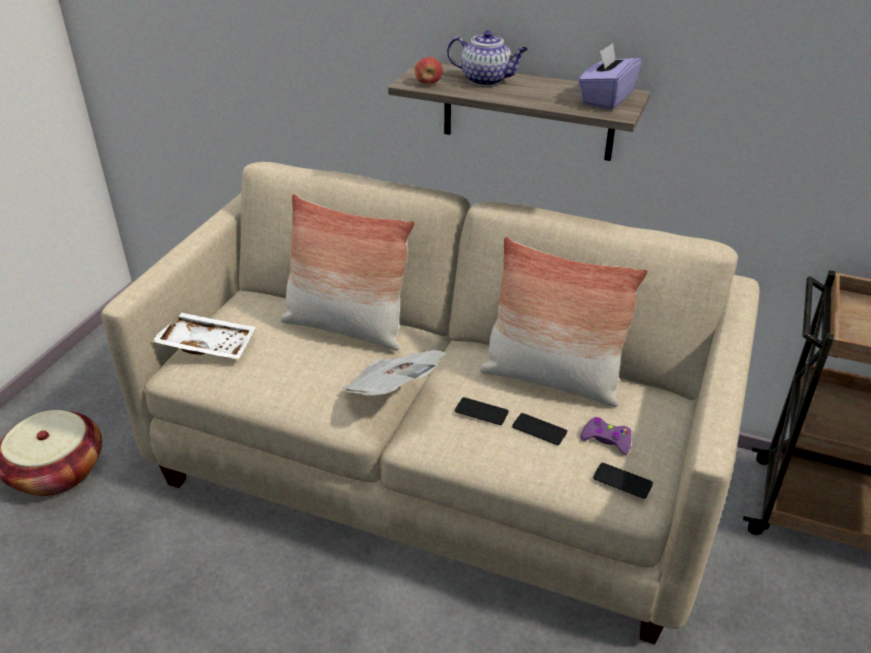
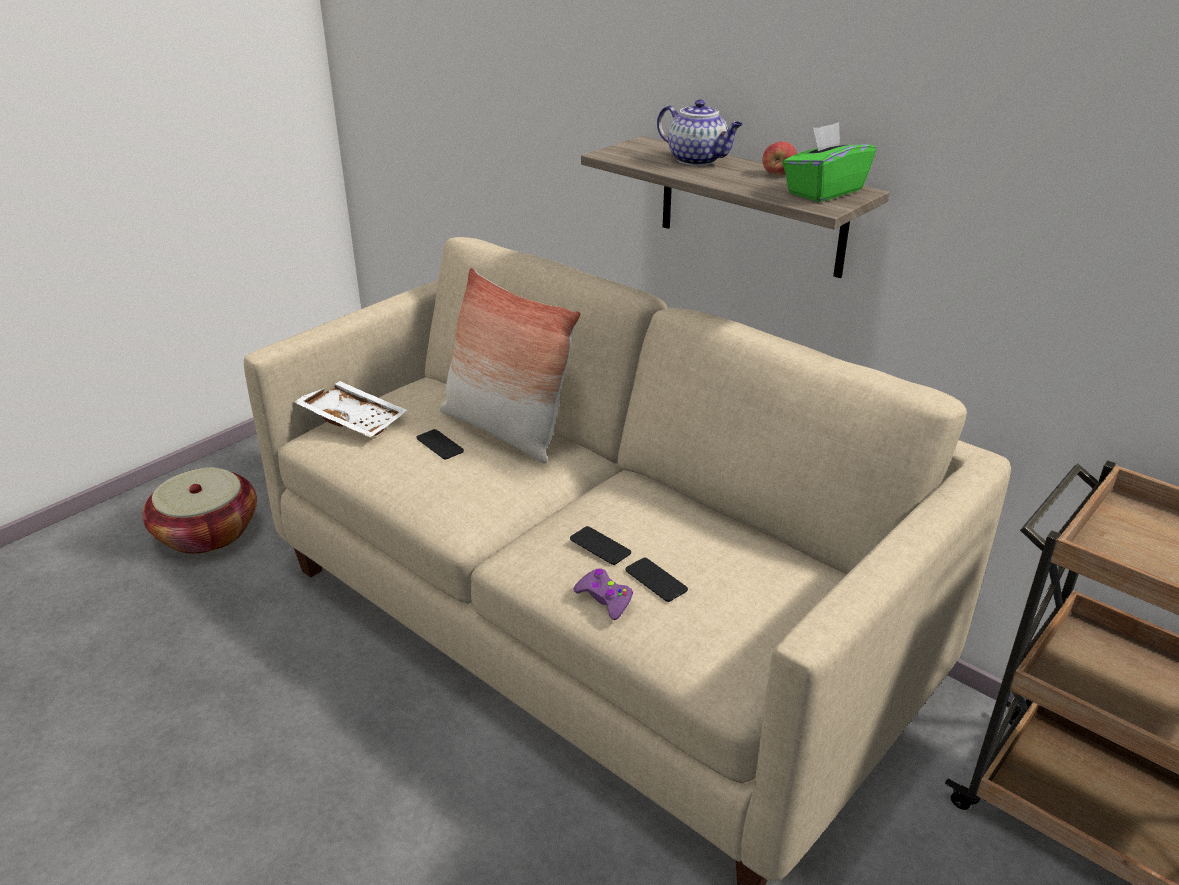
camera: 20 degrees right, 5 degrees down
(393, 392) = (514, 504): newspaper -> none
(428, 83) = (628, 156): apple -> apple (778, 174)
(551, 379) = (706, 531): pillow -> none
(606, 99) = (824, 192): purple tissue box -> green tissue box
(606, 440) = (731, 610): purple game controller -> purple game controller (605, 599)
(622, 481) = (724, 660): phone -> phone (440, 445)

